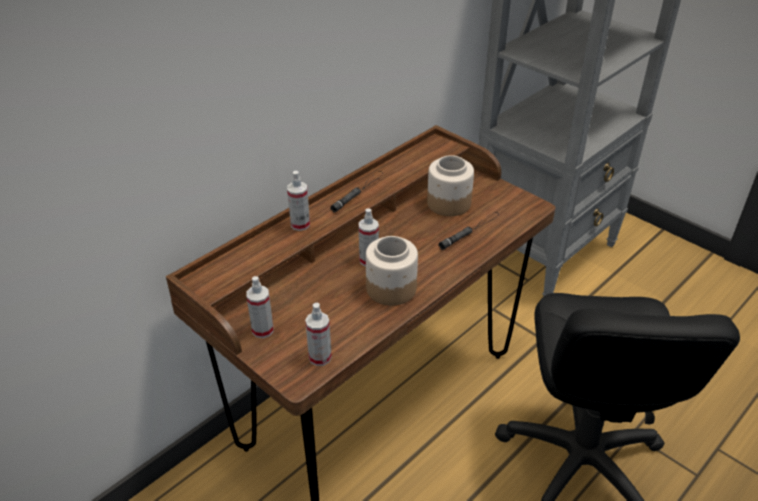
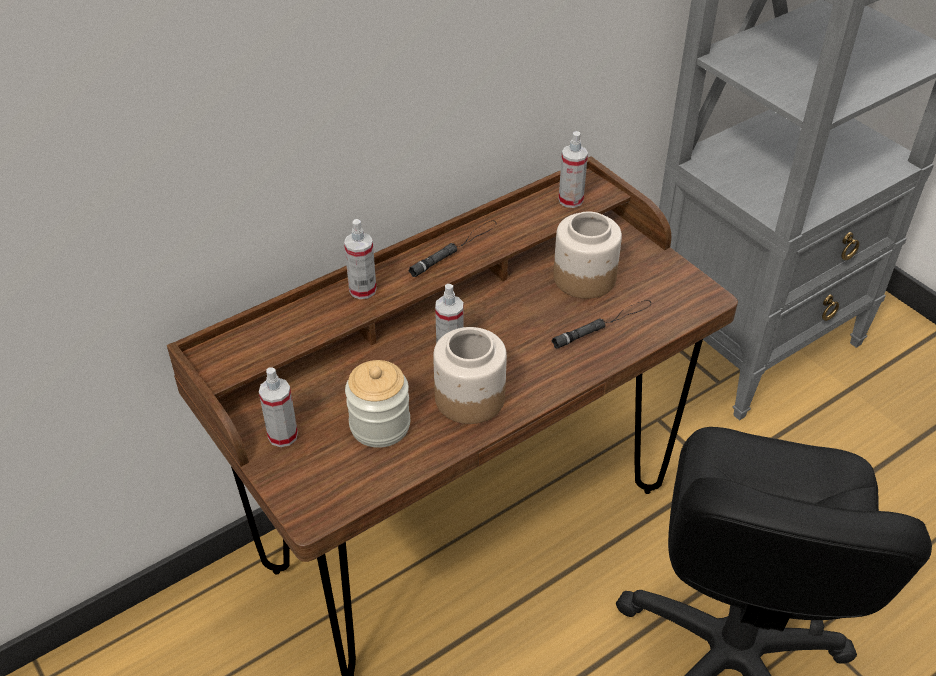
camera: 10 degrees right, 5 degrees up
(320, 357) = (348, 486): spray bottle -> spray bottle (570, 200)
(332, 314) = (380, 425): none -> jar

